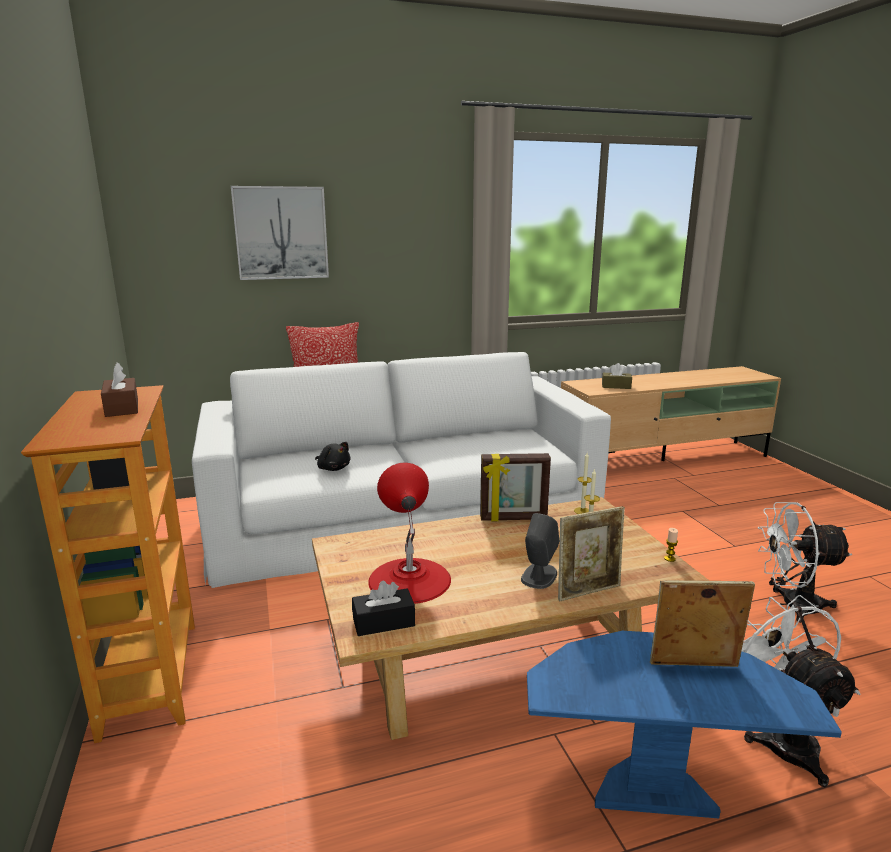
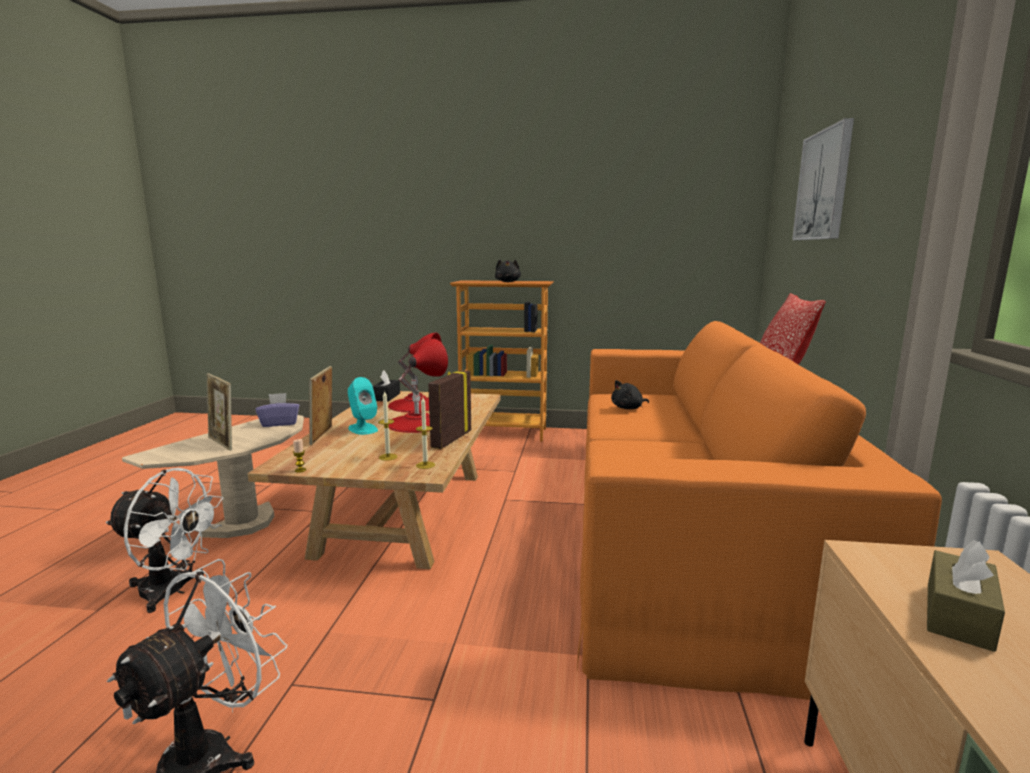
camera: 115 degrees right, 5 degrees down
(122, 408) = (508, 282): brown tissue box -> black plush toy
(402, 515) = (683, 524): white sofa -> orange sofa
(484, 551) = (417, 423): none -> red table lamp
(539, 576) = (363, 429): grey speaker -> turquoise speaker
(581, 669) = (279, 423): none -> purple tissue box
(652, 794) = (244, 524): blue side table -> beige side table
(693, 667) = (223, 443): picture frame -> picture frame turned 105 degrees clockwise

